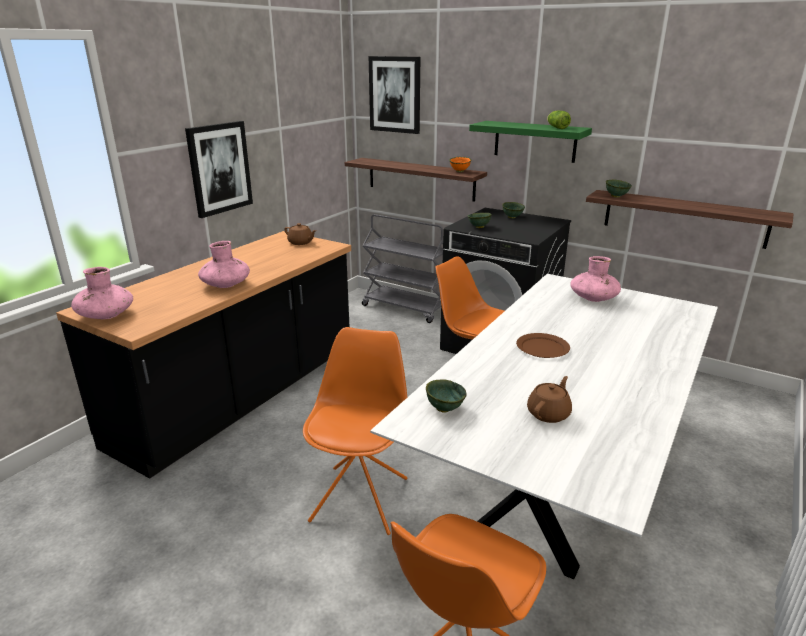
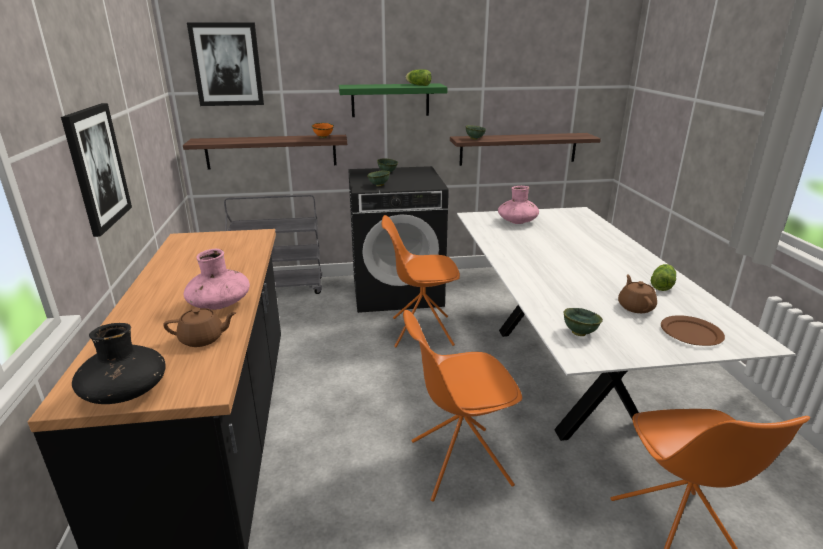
camera: 40 degrees left, 0 degrees up
(106, 315) = (125, 392): pink vase -> black vase
(300, 242) = (217, 240): brown teapot -> brown teapot (203, 339)
(361, 498) = (457, 463): orange chair -> orange chair turned 75 degrees counterclockwise
(542, 348) = (552, 265): brown plate -> brown plate (690, 333)
(629, 409) = (662, 285): none -> lettuce

